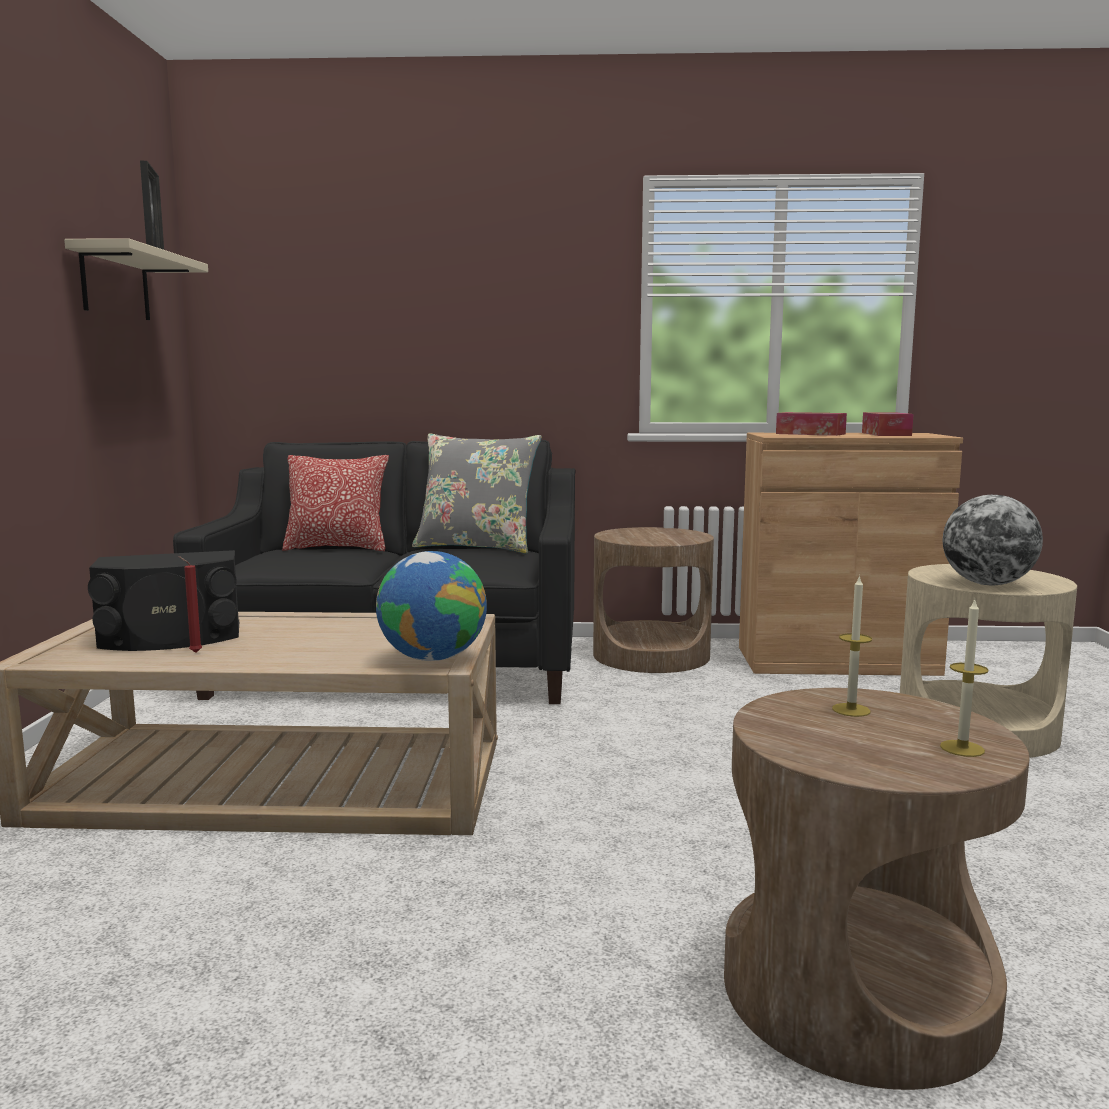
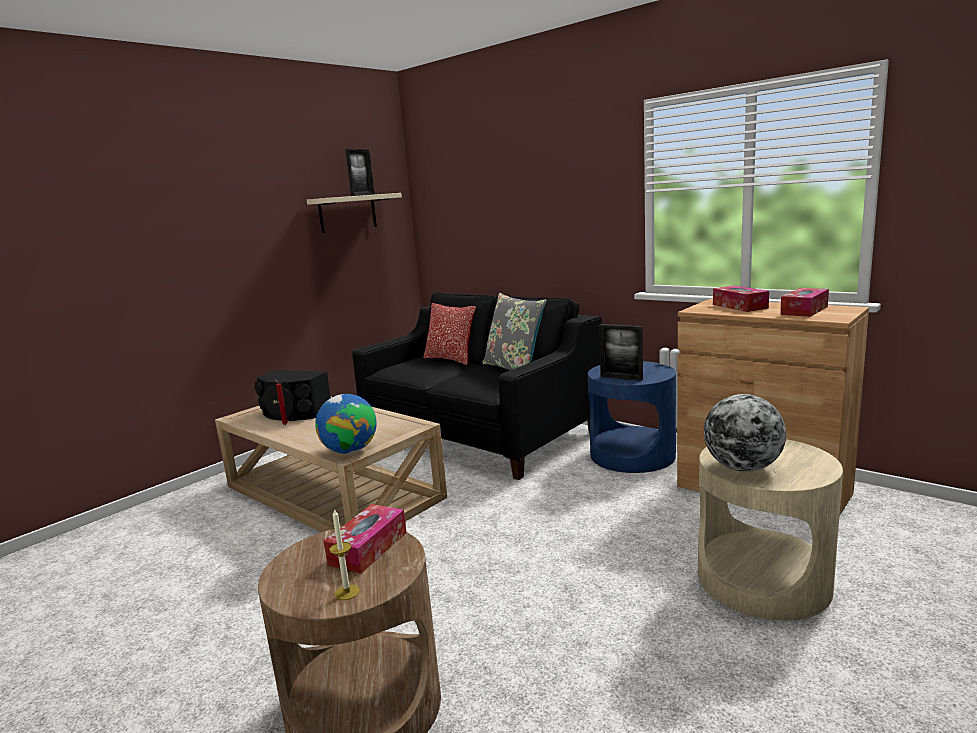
camera: 40 degrees right, 5 degrees up
(651, 655) = (632, 455): brown side table -> blue side table
(659, 540) = (621, 378): none -> picture frame
(851, 710) = (368, 548): candle -> tissue box

